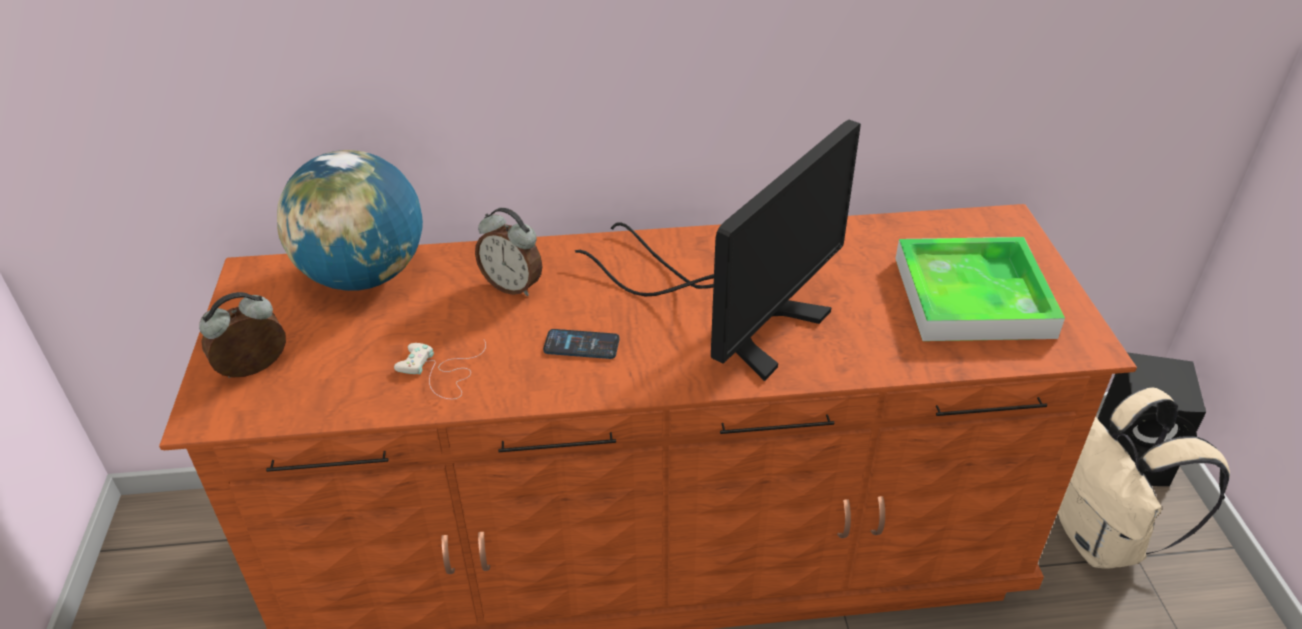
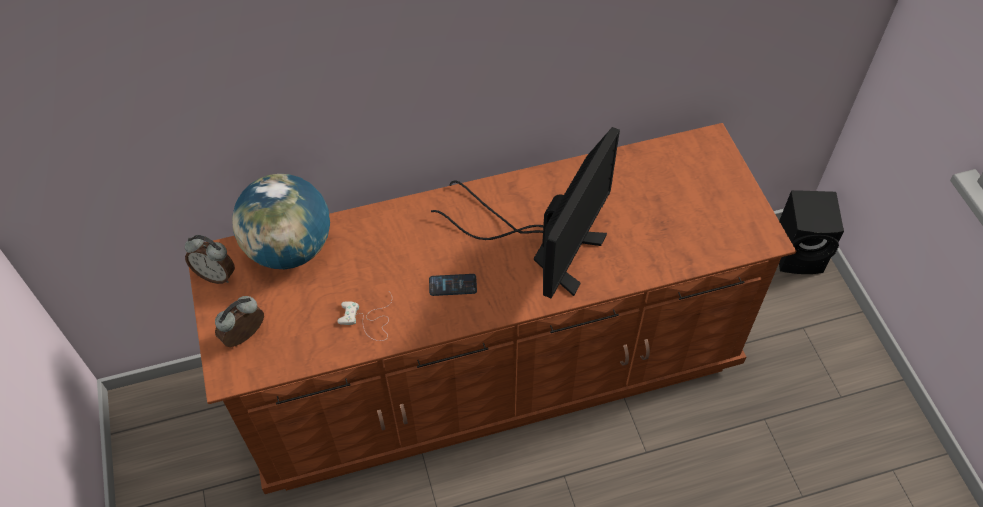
camera: 10 degrees left, 15 degrees up
(513, 286) = (394, 243): alarm clock -> alarm clock (216, 275)
(972, 297) = (694, 209): tray -> none
(1101, 539) = (781, 318): beige backpack -> none

